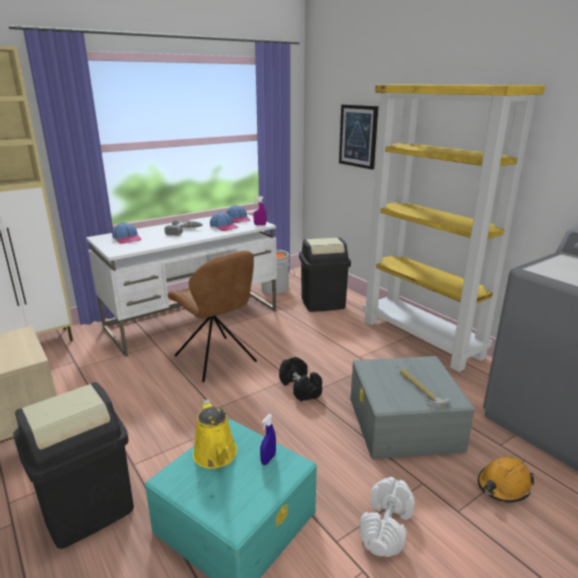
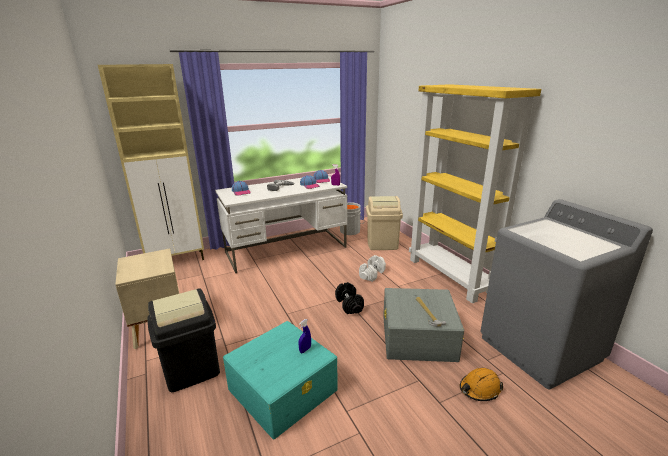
camera: 10 degrees right, 0 degrees up
(216, 456) = (272, 344): yellow watering can -> none
(217, 360) = (296, 280): brown chair -> none
(322, 303) = (382, 244): black trash can -> beige trash can
(358, 136) = (413, 121): picture -> none
(386, 526) = (384, 406): white dumbbell -> white dumbbell (372, 274)

